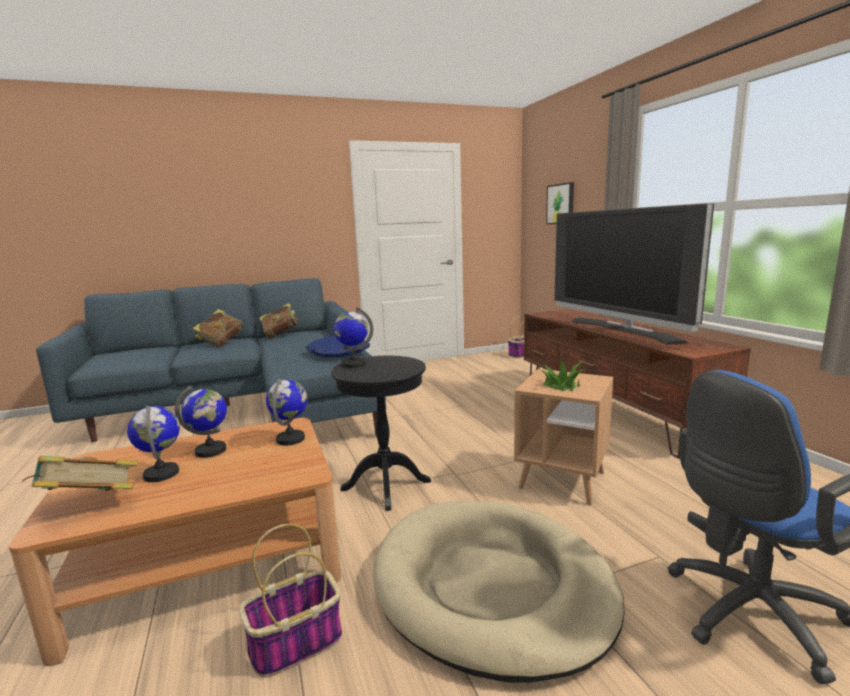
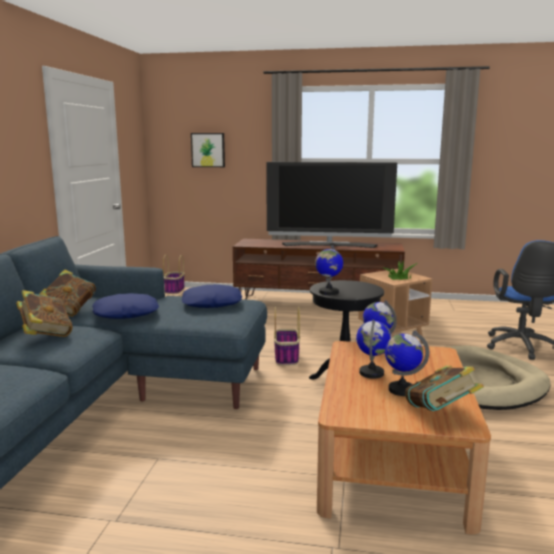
camera: 60 degrees left, 0 degrees up
(286, 344) = (126, 313): none -> blue pillow
(295, 644) = (497, 440): basket -> basket (286, 358)

